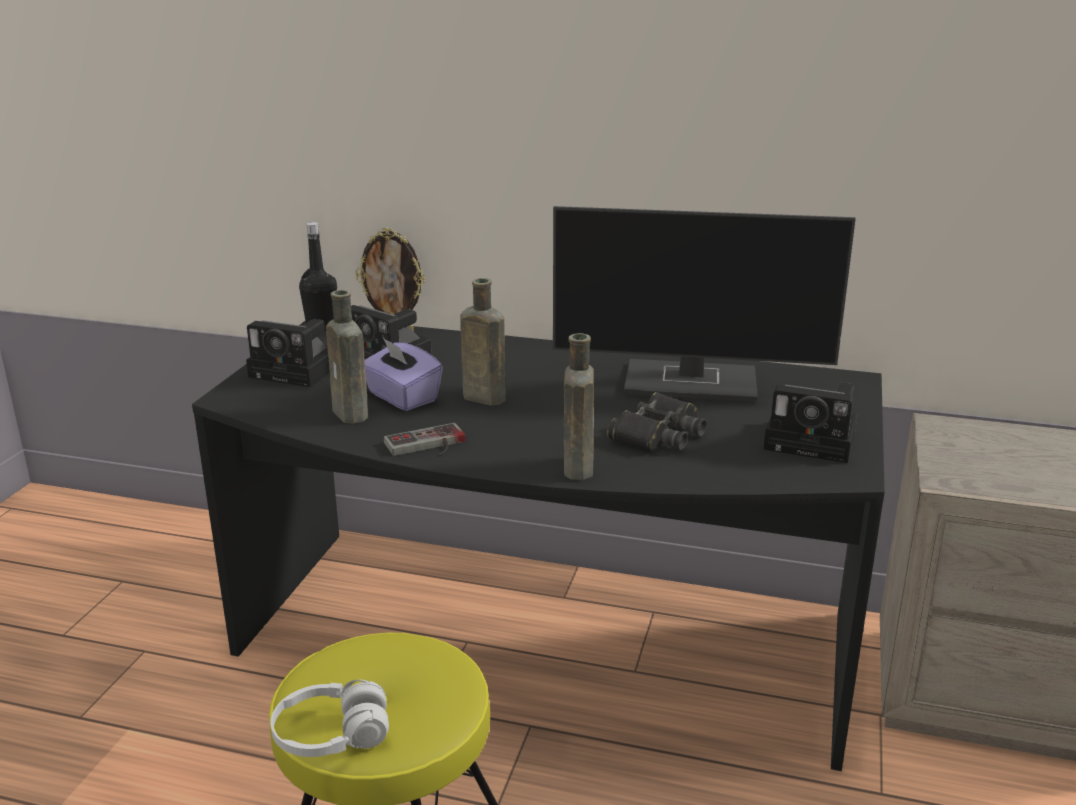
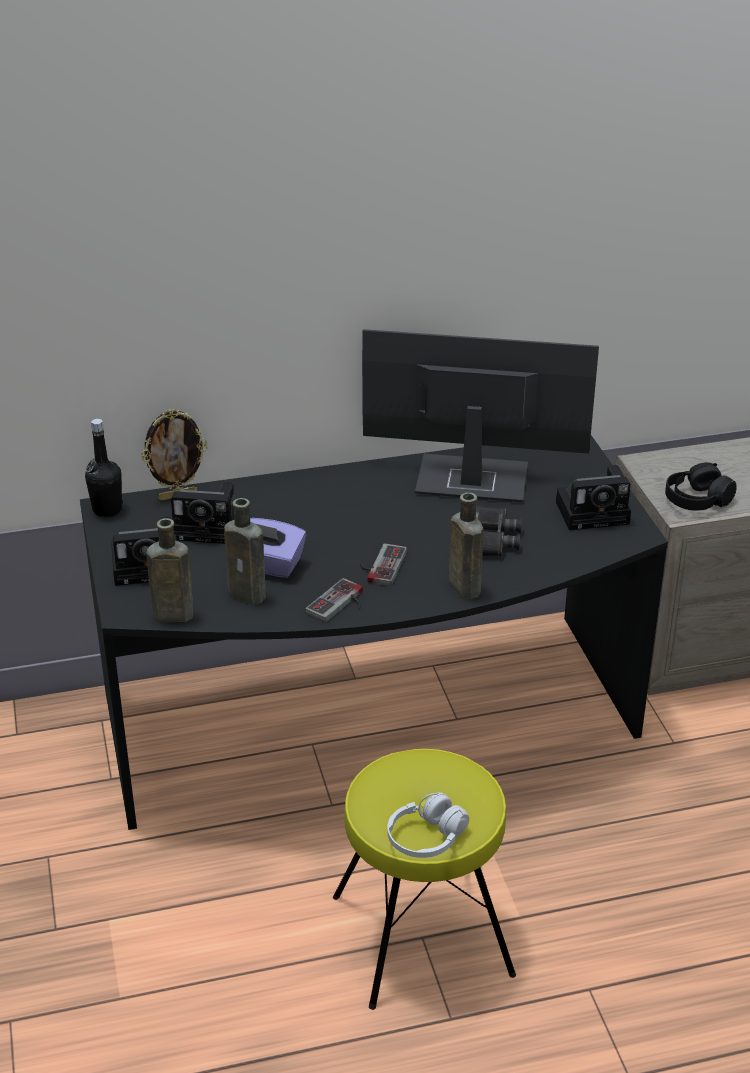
camera: 30 degrees left, 10 degrees up
(481, 397) = (329, 545): brown bottle -> brown bottle (170, 615)
(511, 425) = (380, 565): none -> game controller
(693, 382) = (469, 480): monitor -> monitor turned 150 degrees counterclockwise
(983, 474) = (697, 500): none -> black headphones

